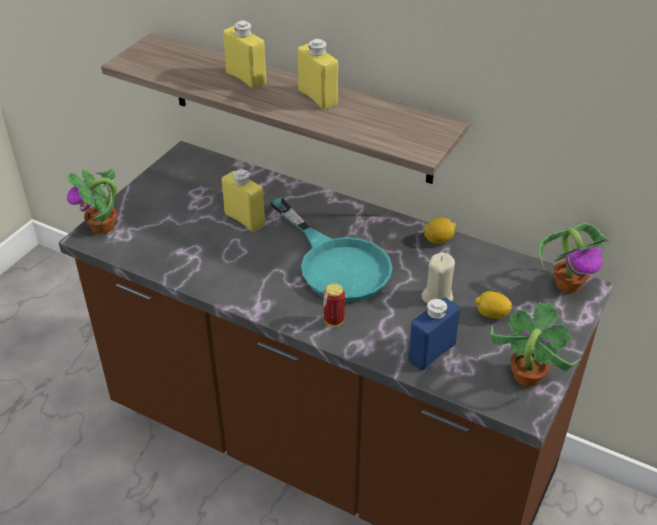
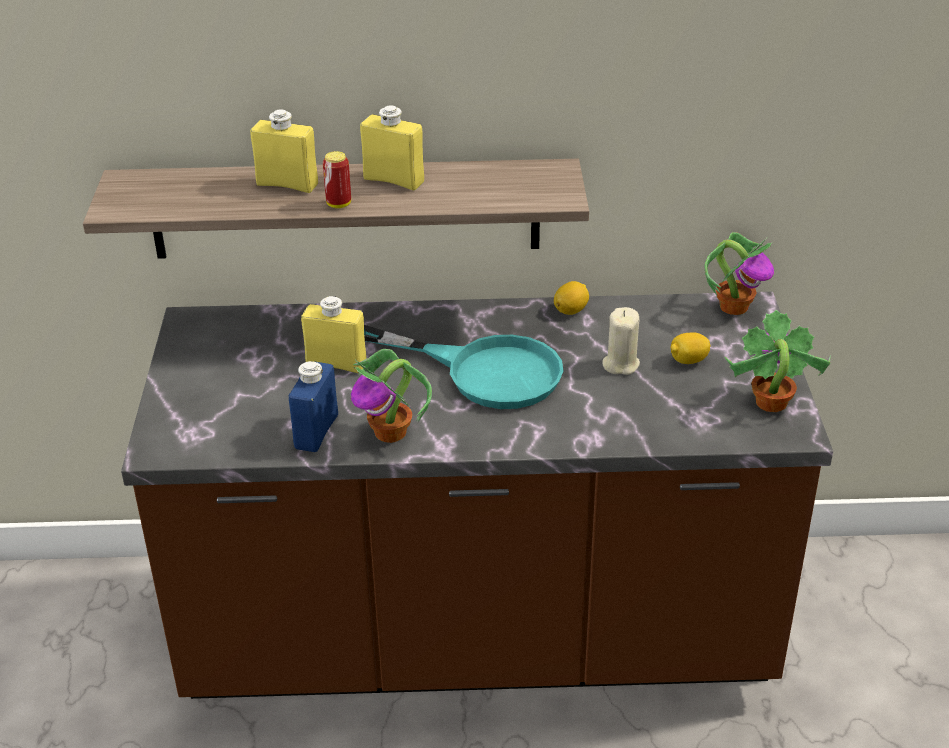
camera: 30 degrees left, 5 degrees down
(103, 227) = (166, 433): potted plant -> potted plant (391, 433)
(334, 321) = (537, 427): can -> can (339, 204)
(431, 352) = (664, 418): blue bottle -> blue bottle (316, 432)

